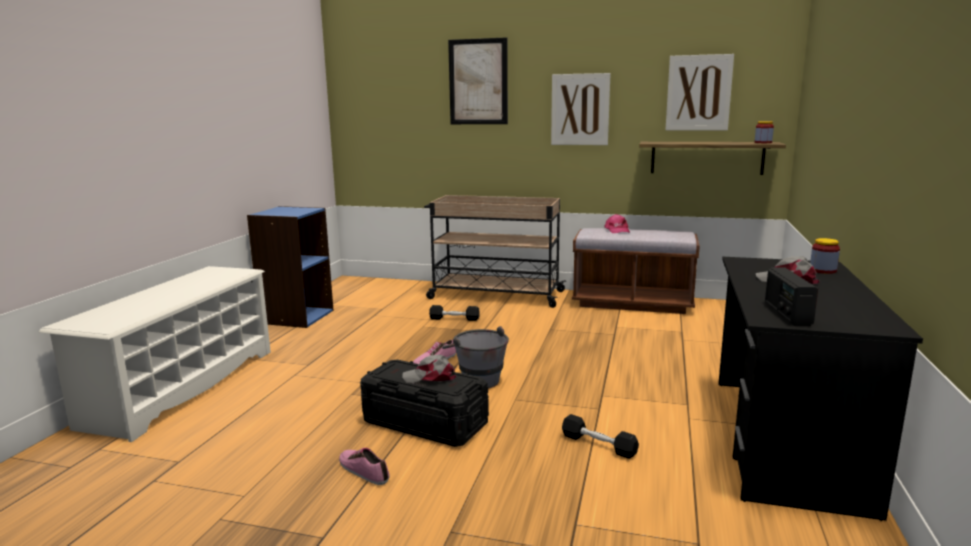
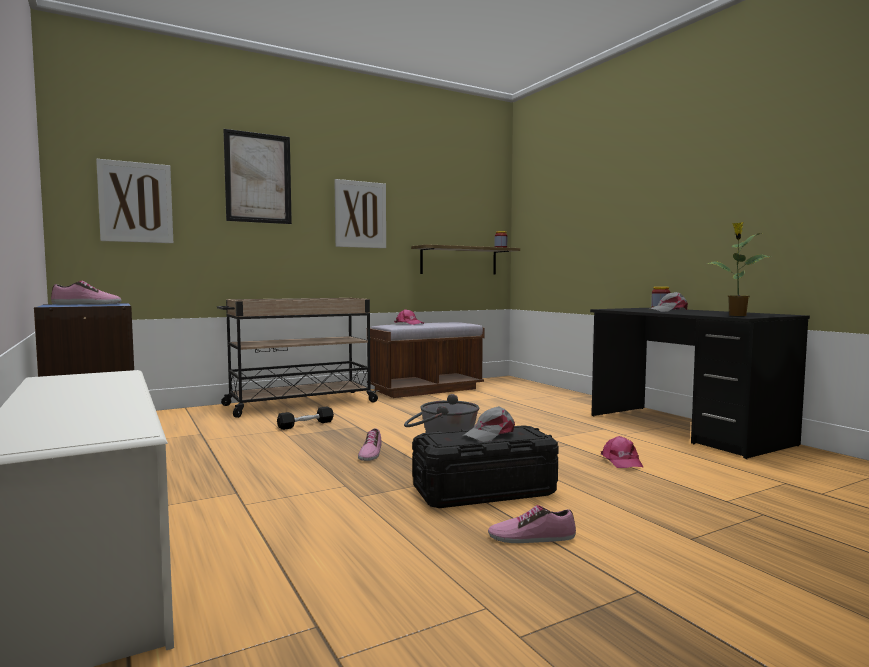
camera: 45 degrees left, 10 degrees down
(292, 209) = (87, 304): none -> shoe
(598, 444) = (621, 461): black dumbbell -> pink cap
(698, 93) = (450, 208): picture -> picture (136, 202)
(786, 314) = (736, 315): radio -> potted plant

